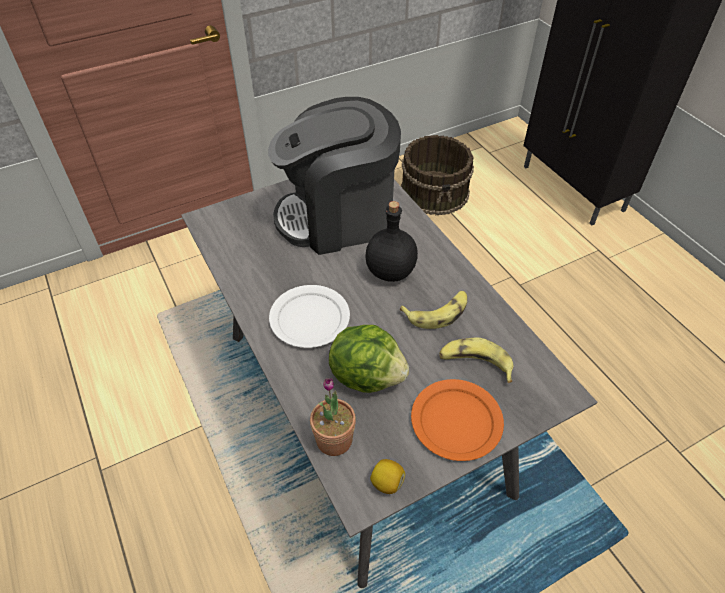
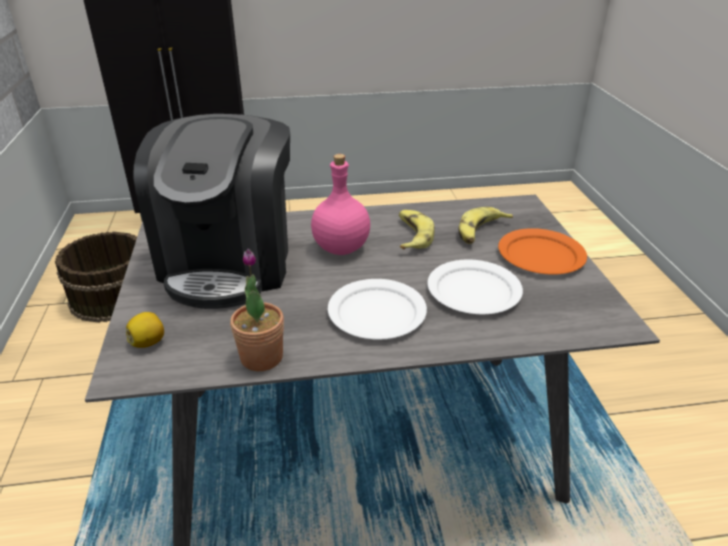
camera: 70 degrees left, 15 degrees down
(334, 440) = (549, 327): potted plant -> potted plant (261, 357)
(367, 375) = (473, 290): lettuce -> white plate
(387, 483) = (602, 305): lemon -> lemon (148, 342)
(390, 272) = (341, 248): black bottle -> pink bottle

